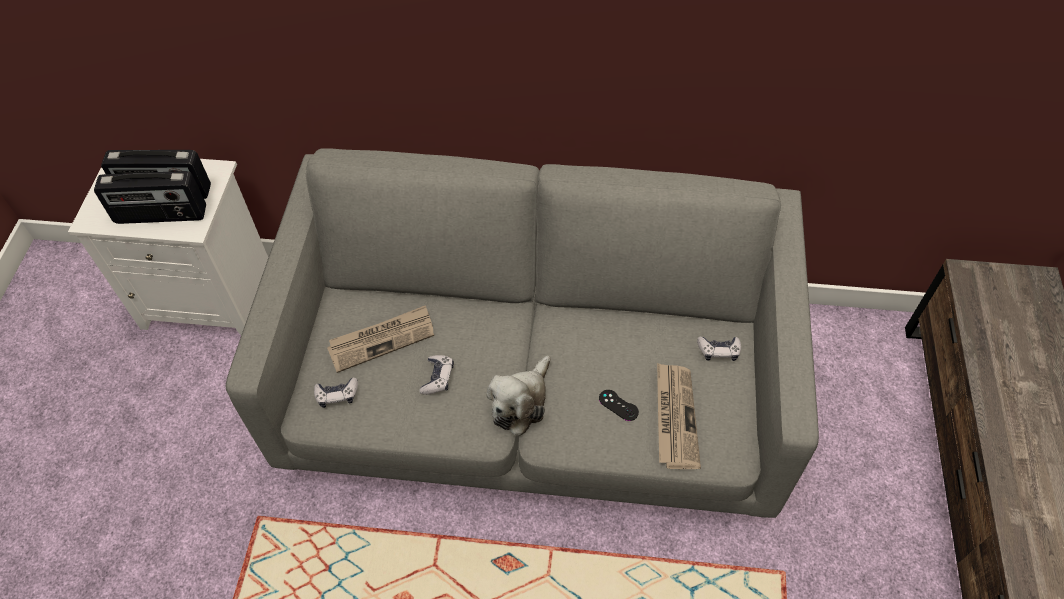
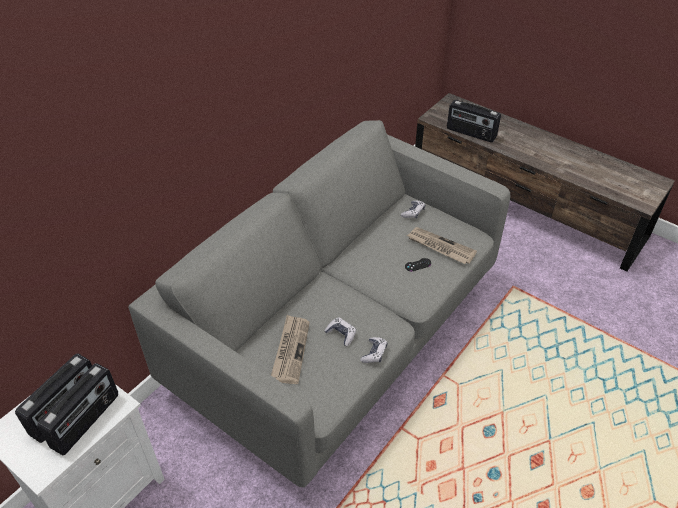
camera: 60 degrees left, 10 degrees down
(337, 395) = (315, 391): game controller -> game controller (374, 353)
(521, 402) = (386, 304): plush toy -> none
(981, 344) = (471, 133): none -> radio

